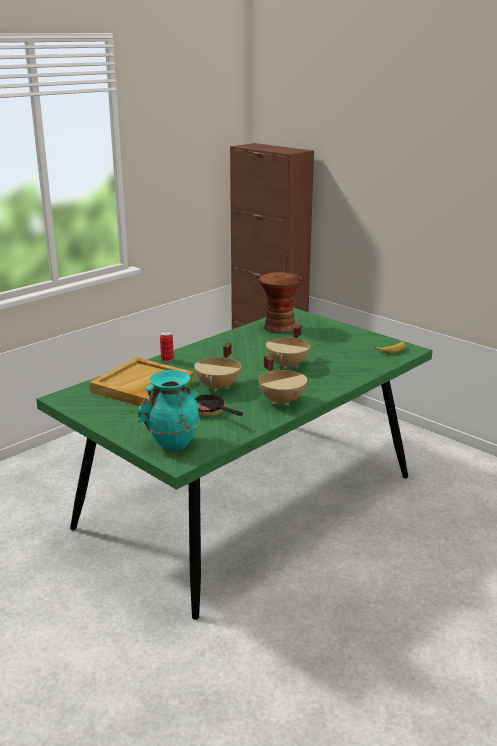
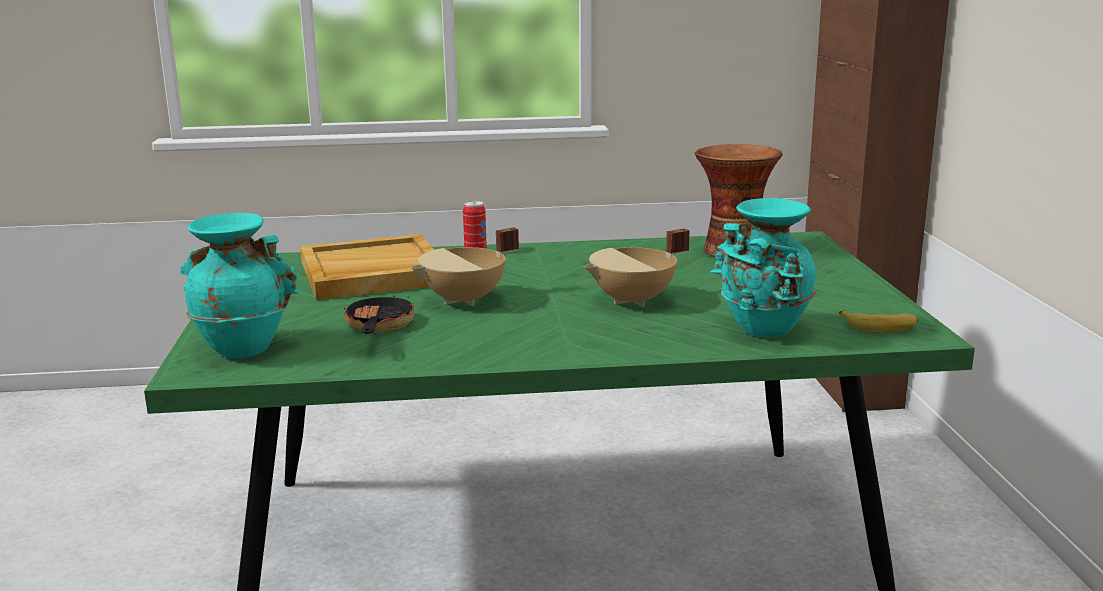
camera: 40 degrees right, 5 degrees down
(282, 401) = (512, 344): beige cooking pot -> none
(358, 364) = (762, 331): none -> turquoise vase

